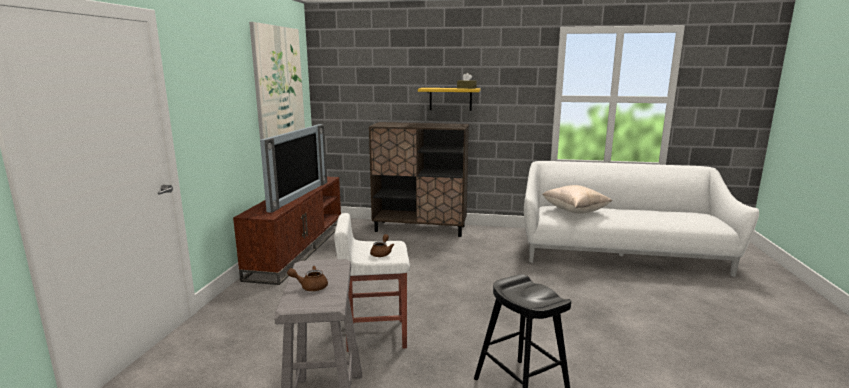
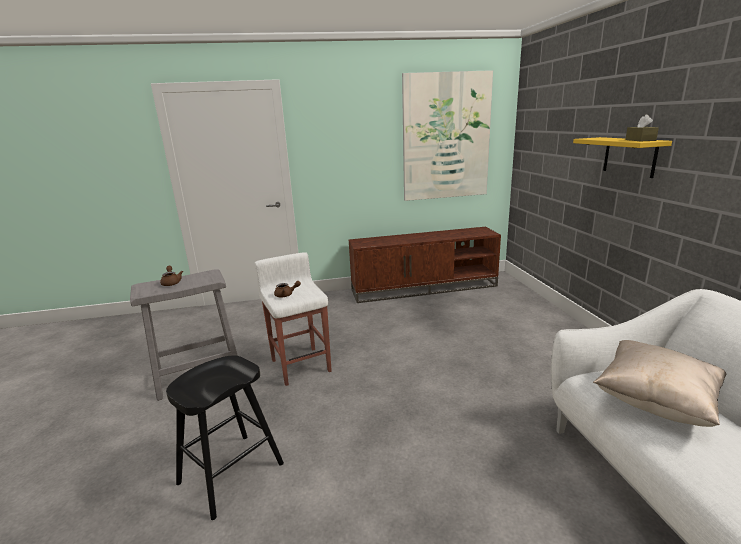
camera: 70 degrees right, 5 degrees up
(296, 195) = (420, 238): television -> none
(420, 229) = (552, 323): brown cabinet -> none

